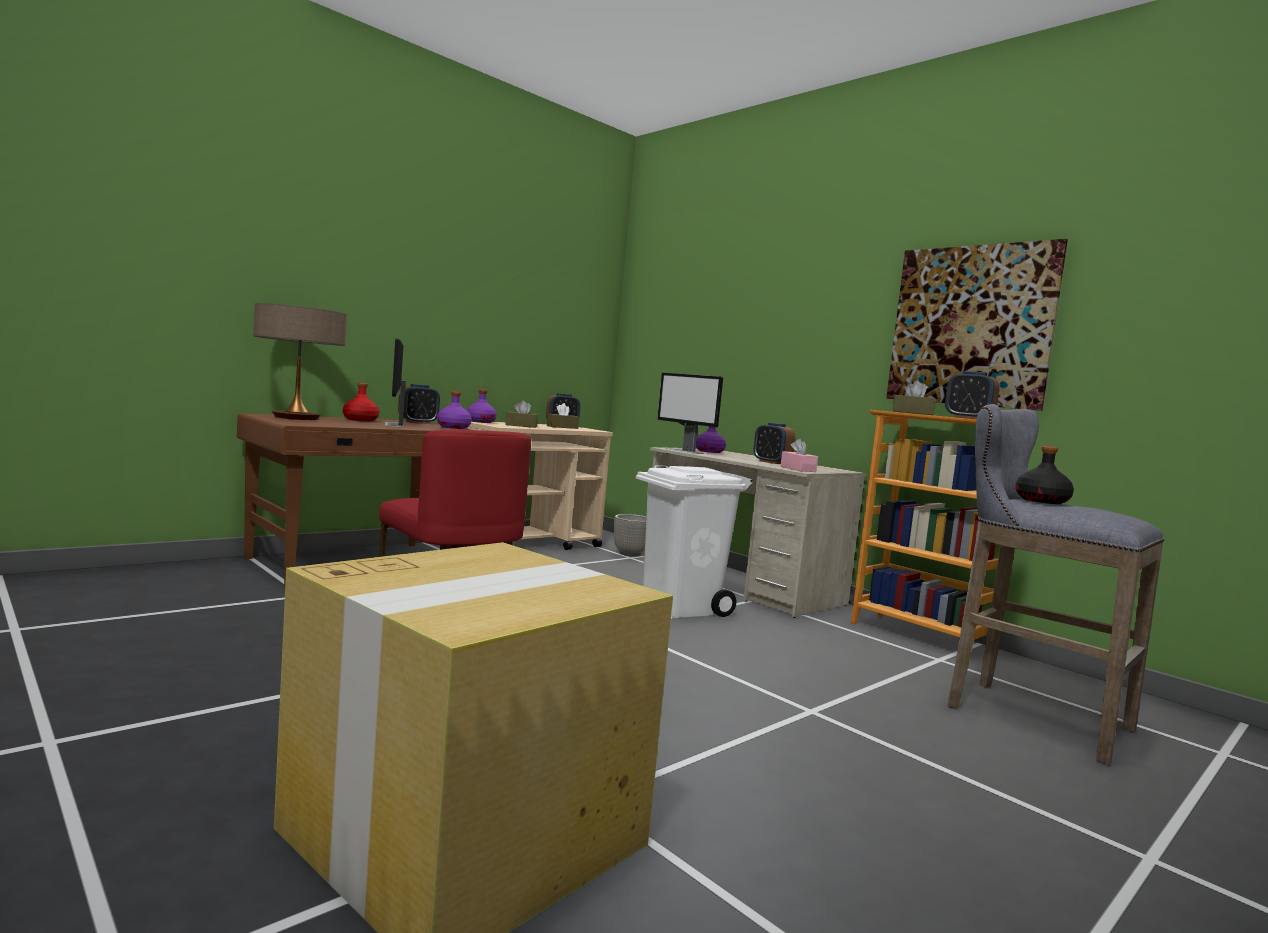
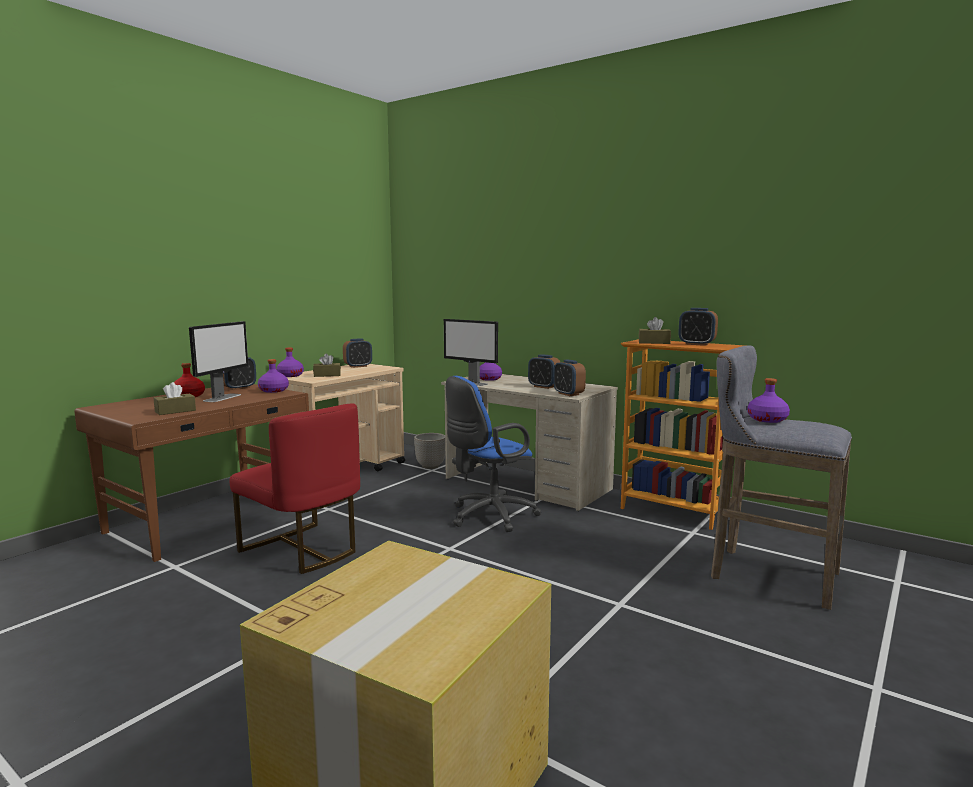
camera: 10 degrees left, 5 degrees up
(296, 418) = (132, 406): table lamp -> none
(394, 424) = (222, 398): monitor -> monitor turned 135 degrees counterclockwise
(562, 427) = (360, 369): brown tissue box -> brown tissue box (175, 411)
(679, 606) = (488, 516): white trash can -> blue office chair
(798, 469) = (568, 394): pink tissue box -> alarm clock
(970, 326) = (690, 268): picture -> none
(1041, 501) = (767, 419): black bottle -> purple bottle

